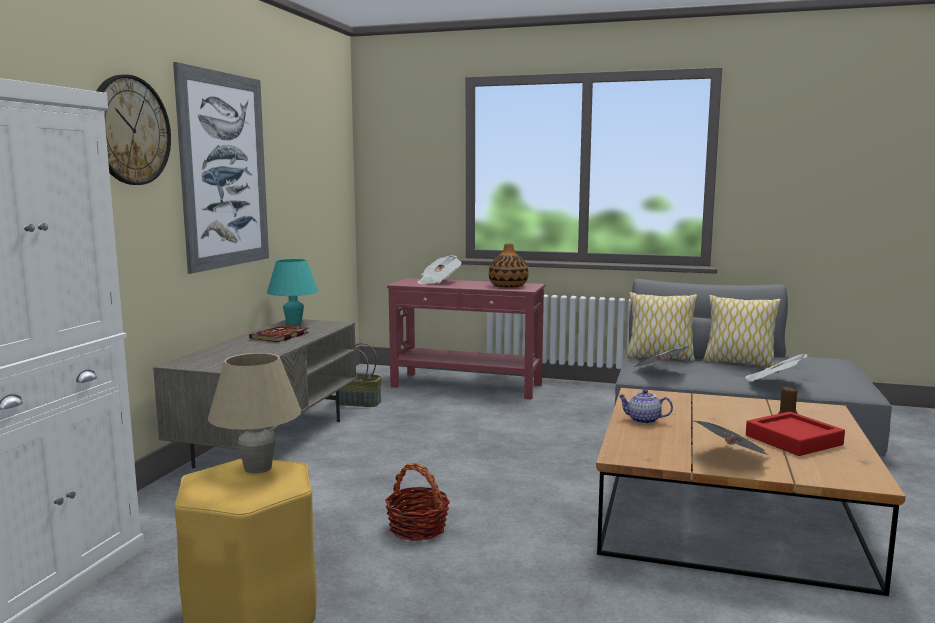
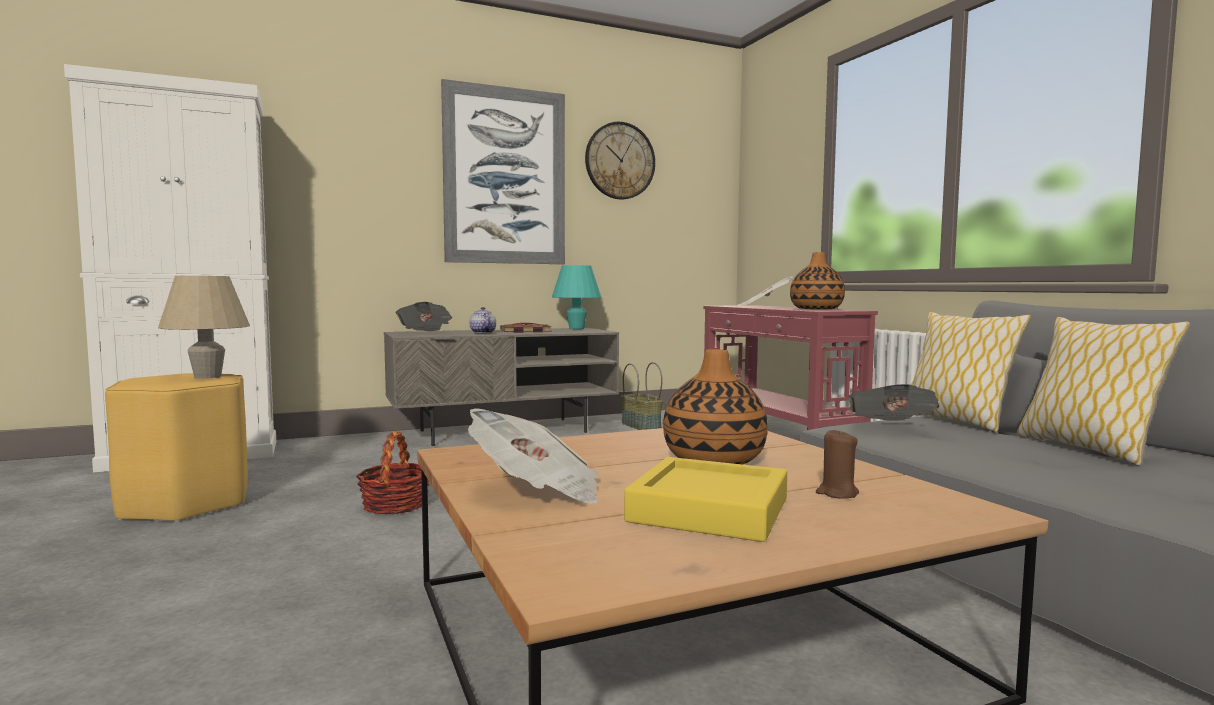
camera: 50 degrees right, 5 degrees down
(130, 130) = (382, 135): wall clock -> wall clock (620, 161)
(643, 420) = (618, 442): teapot -> teapot (482, 333)
(707, 416) = (713, 460): none -> vase
(772, 383) = (1050, 475): newspaper -> newspaper (425, 333)
(793, 440) = (709, 510): red tray -> yellow tray

